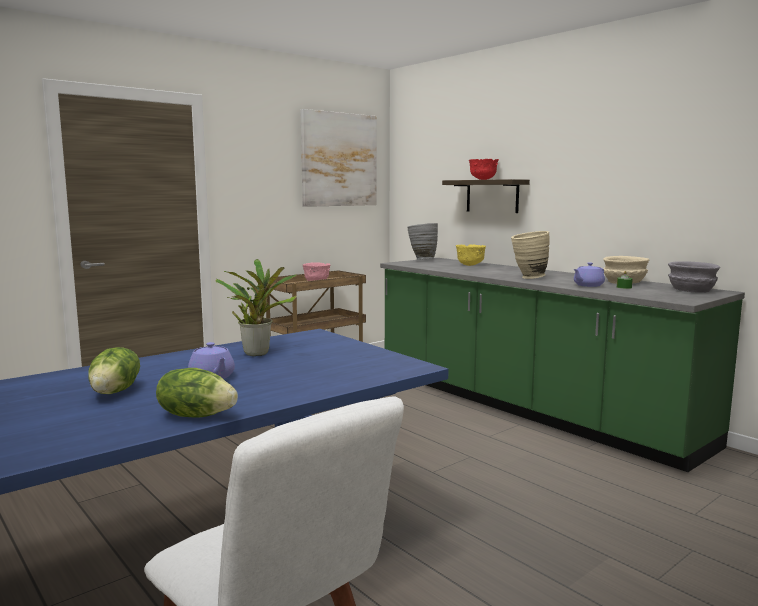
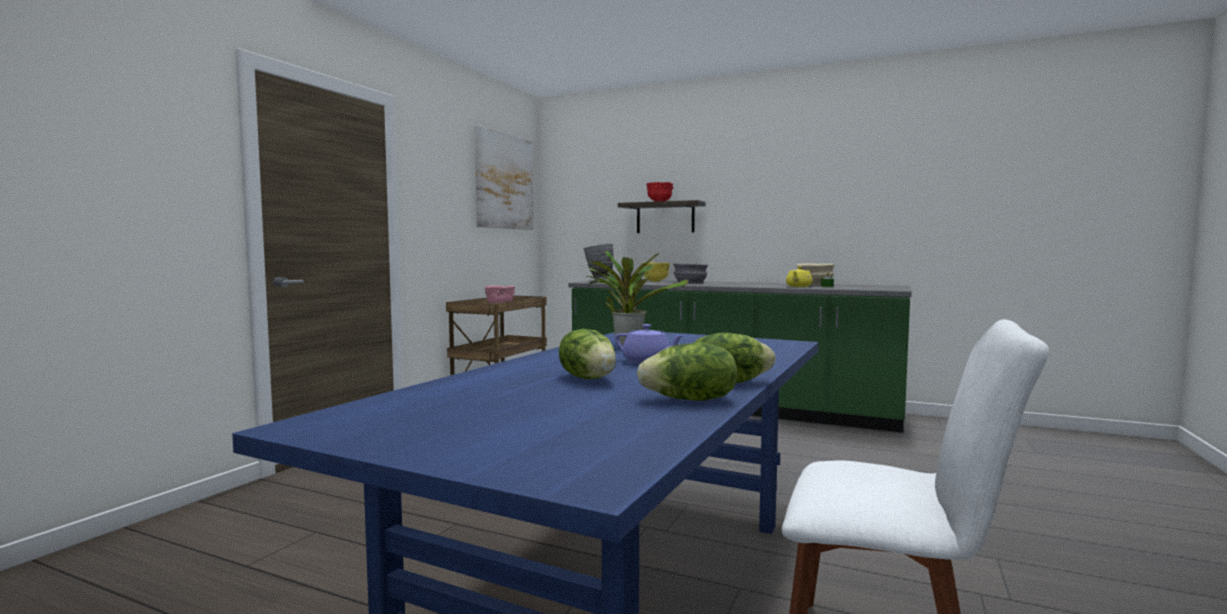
camera: 25 degrees left, 5 degrees down
(109, 431) = (690, 400): none -> lettuce
(528, 278) = (736, 285): beige vase -> none
(588, 285) = (798, 286): purple teapot -> yellow teapot
(691, 290) = (875, 286): grey bowl -> grey bowl (690, 283)

